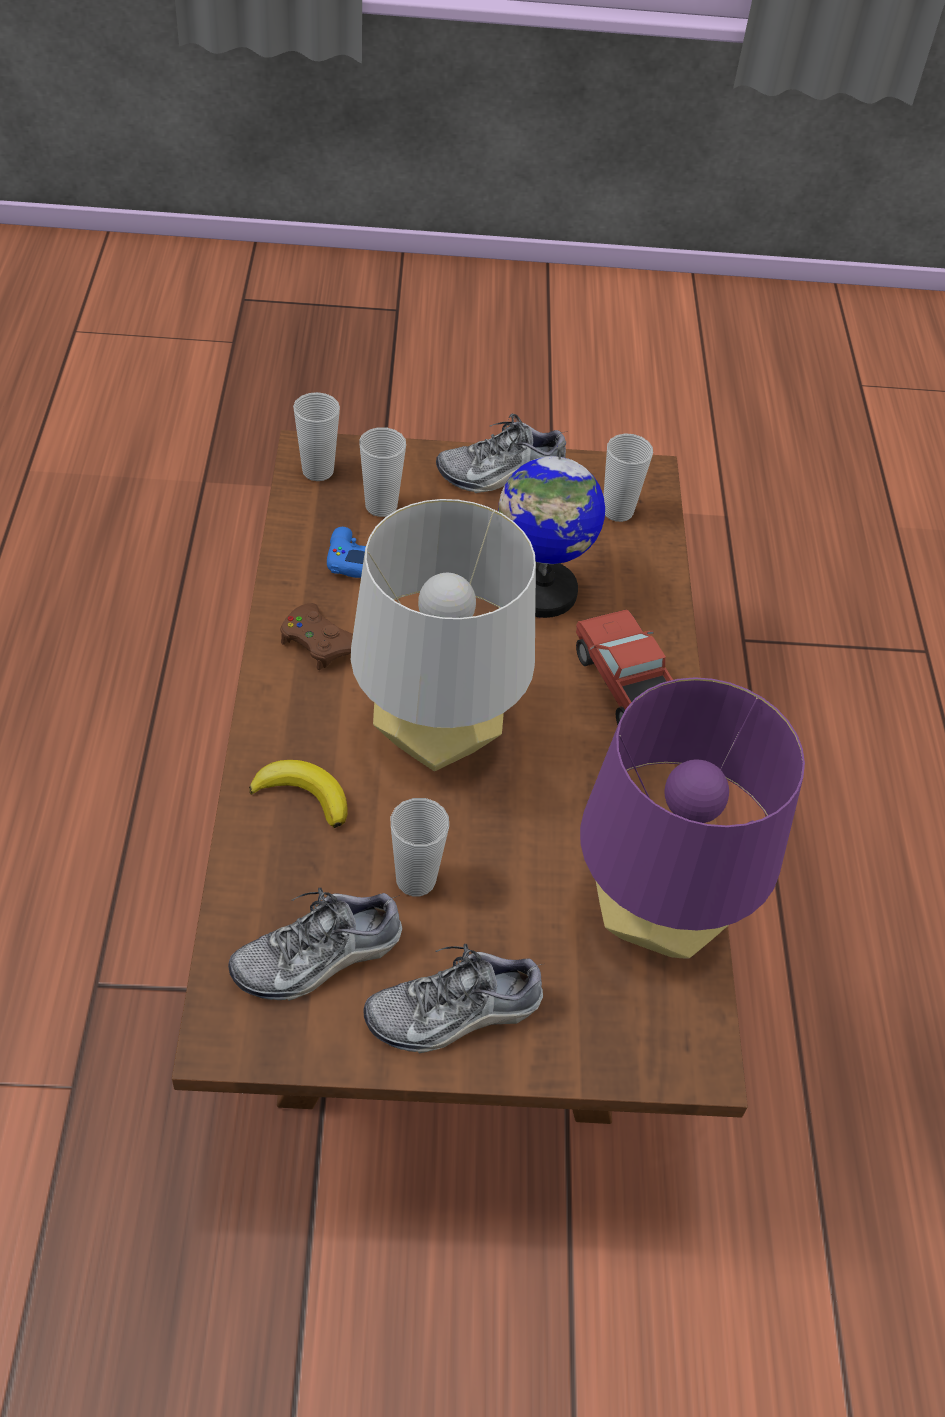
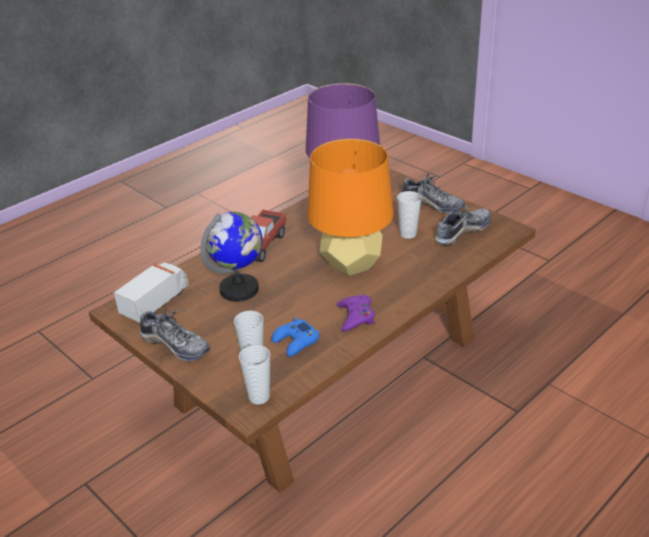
camera: 130 degrees left, 15 degrees down
(303, 795) = (422, 271): banana -> none
(318, 957) = (462, 232): shoe -> shoe turned 60 degrees counterclockwise
(321, 642) = (355, 317): brown game controller -> purple game controller
(436, 739) = (351, 264): grey table lamp -> orange table lamp
(617, 511) = (156, 302): cup -> toy truck

